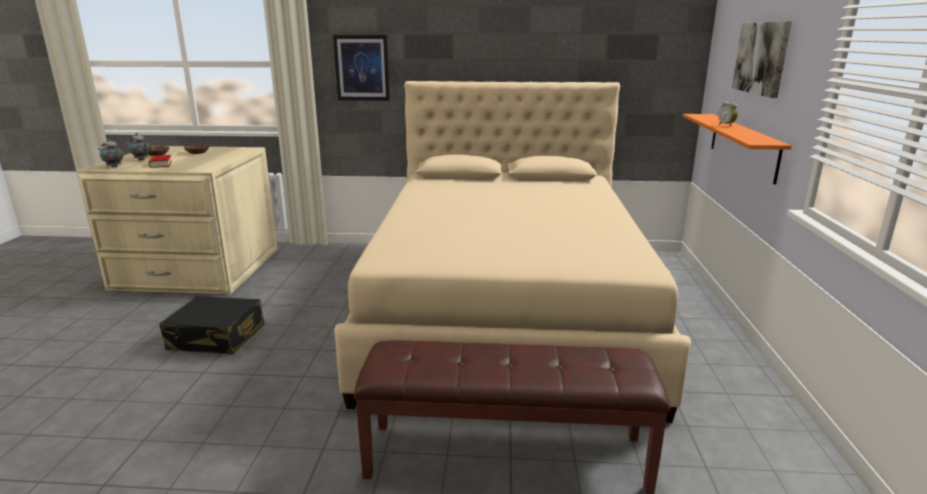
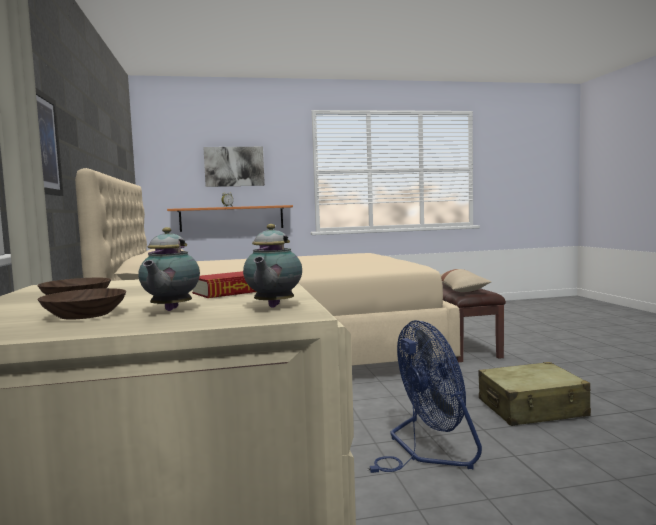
camera: 105 degrees left, 15 degrees down
(198, 416) = (532, 408): none -> beige suitcase
(217, 338) = (420, 447): black suitcase -> blue fan
(430, 356) = (460, 289): none -> beige pillow

